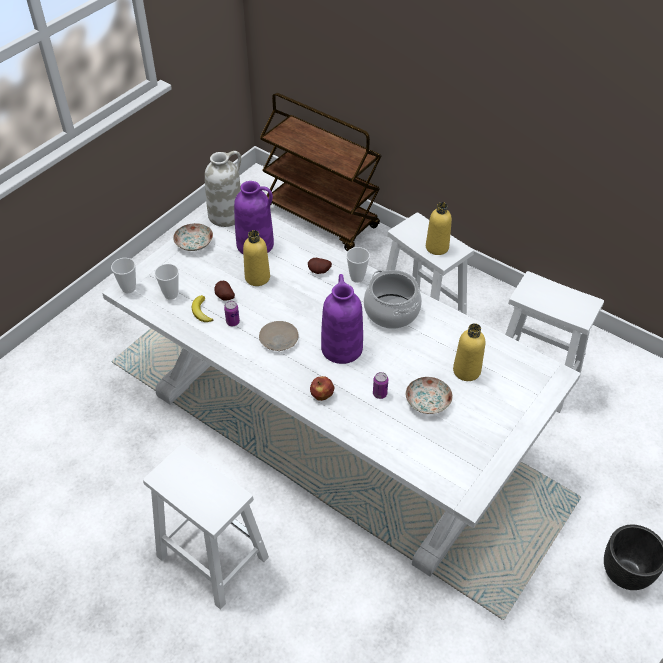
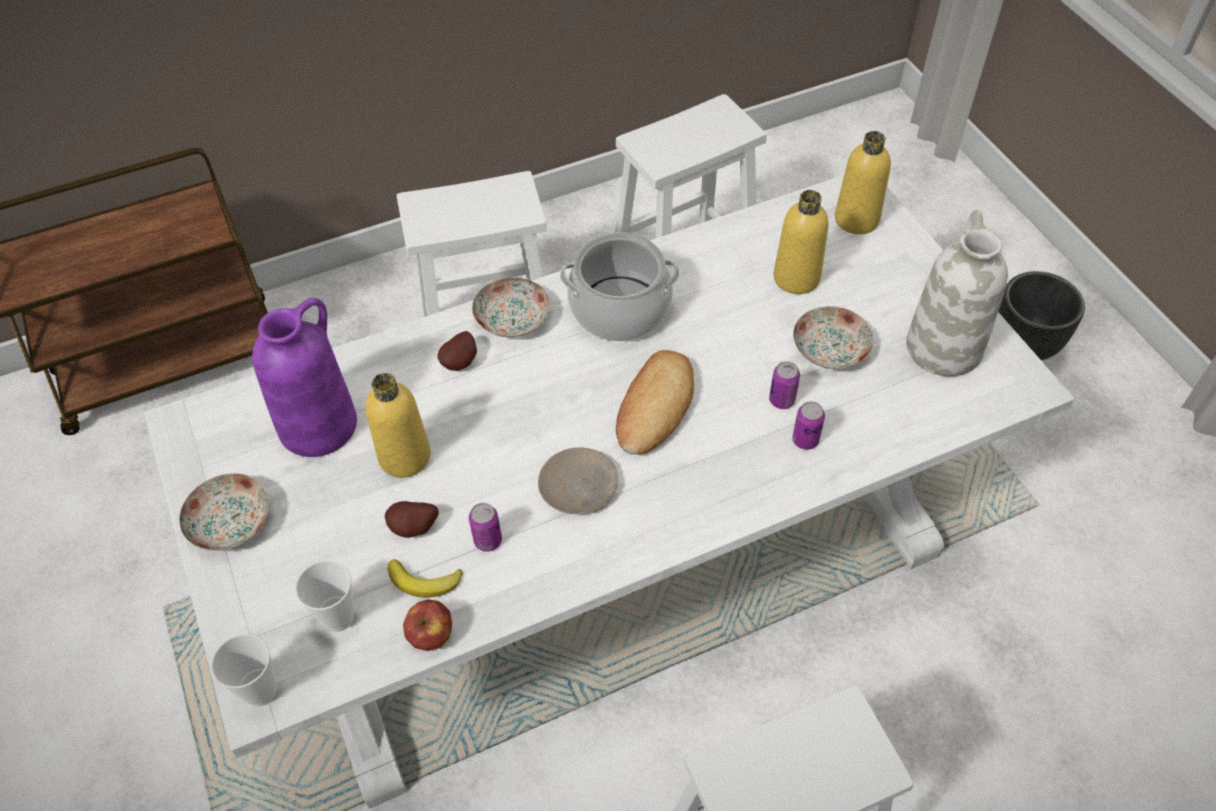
camera: 60 degrees left, 5 degrees up
(226, 215) = (199, 437): white vase -> white vase (942, 347)
(322, 395) = (741, 478): apple -> apple (432, 635)
(341, 347) = (654, 407): purple vase -> bread
(357, 277) = (513, 318): cup -> plate
(361, 412) = (805, 440): none -> can
(437, 247) = (492, 207): yellow bottle -> yellow bottle (856, 219)

